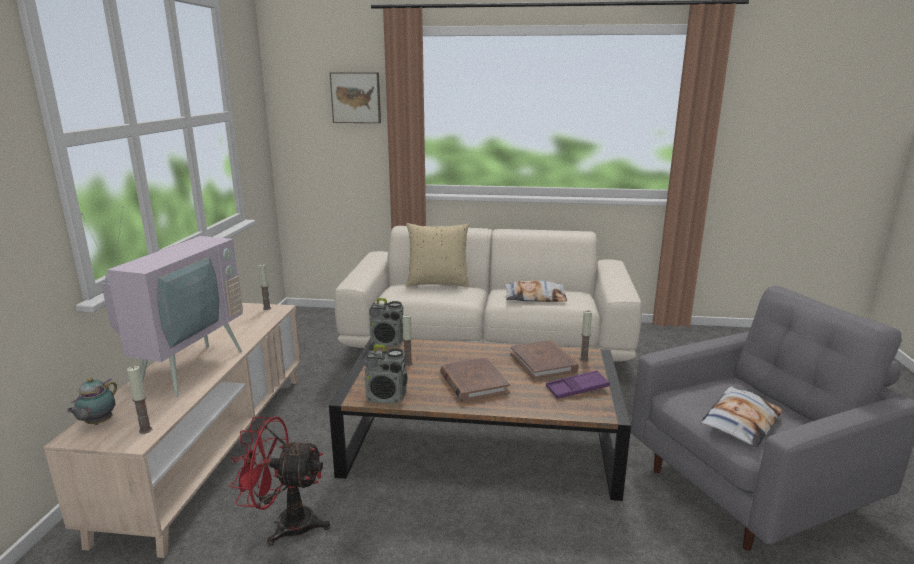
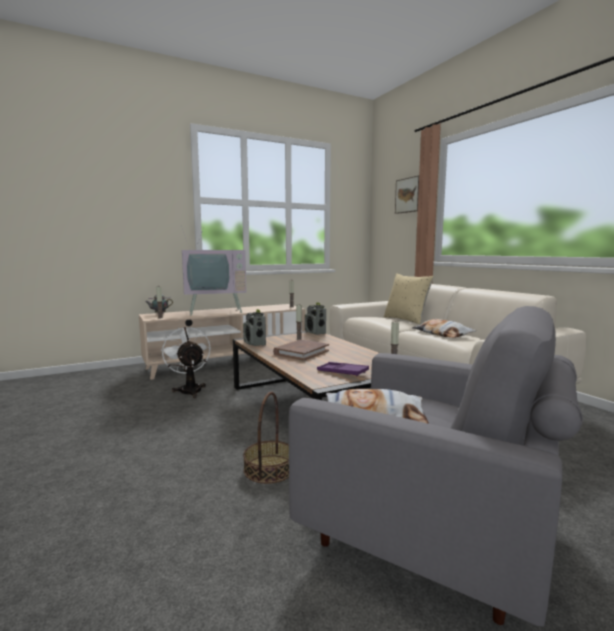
camera: 55 degrees right, 10 degrees down
(285, 524) = (189, 390): red fan -> white fan
(543, 363) = (362, 360): brown book -> none
(603, 533) = (269, 469): none -> basket

